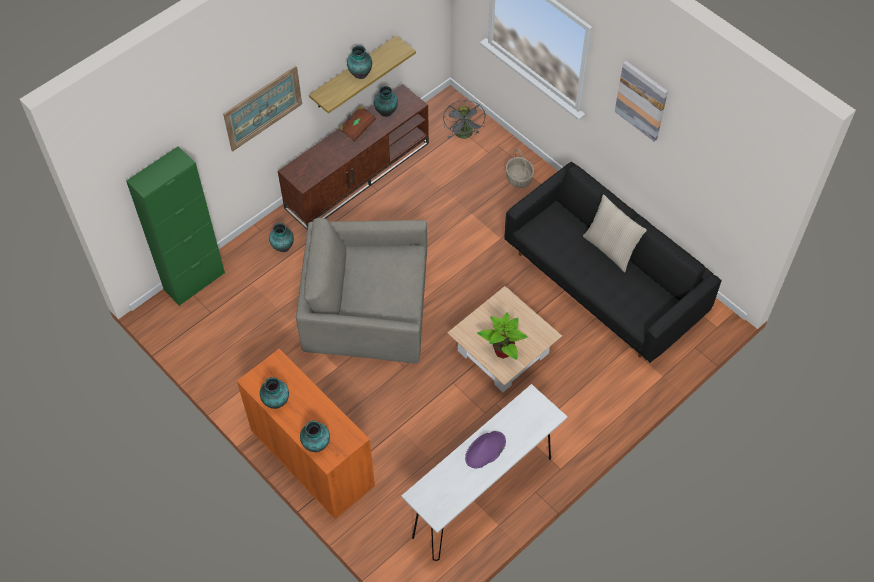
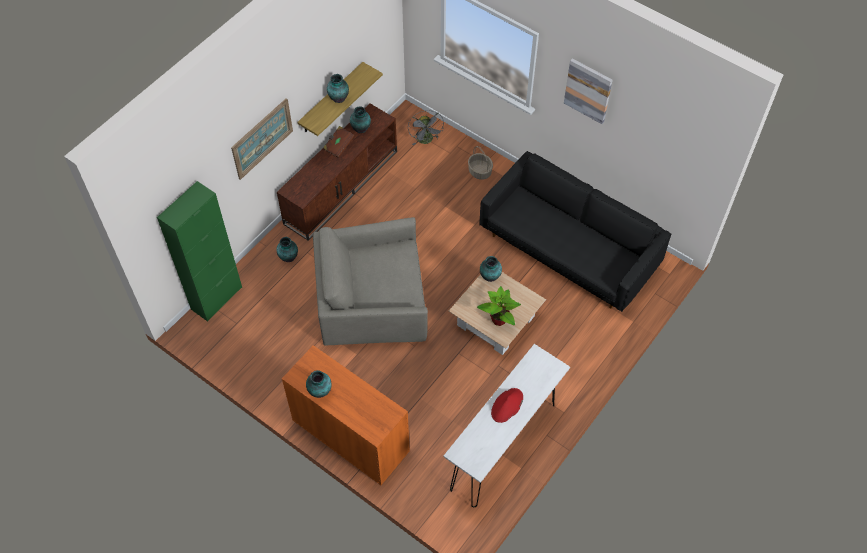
camera: 10 degrees left, 0 degrees up
(316, 445) = (362, 423): vase -> vase (490, 277)
(485, 450) = (507, 406): purple hat -> red hat
(610, 248) = (572, 220): beige pillow -> none

